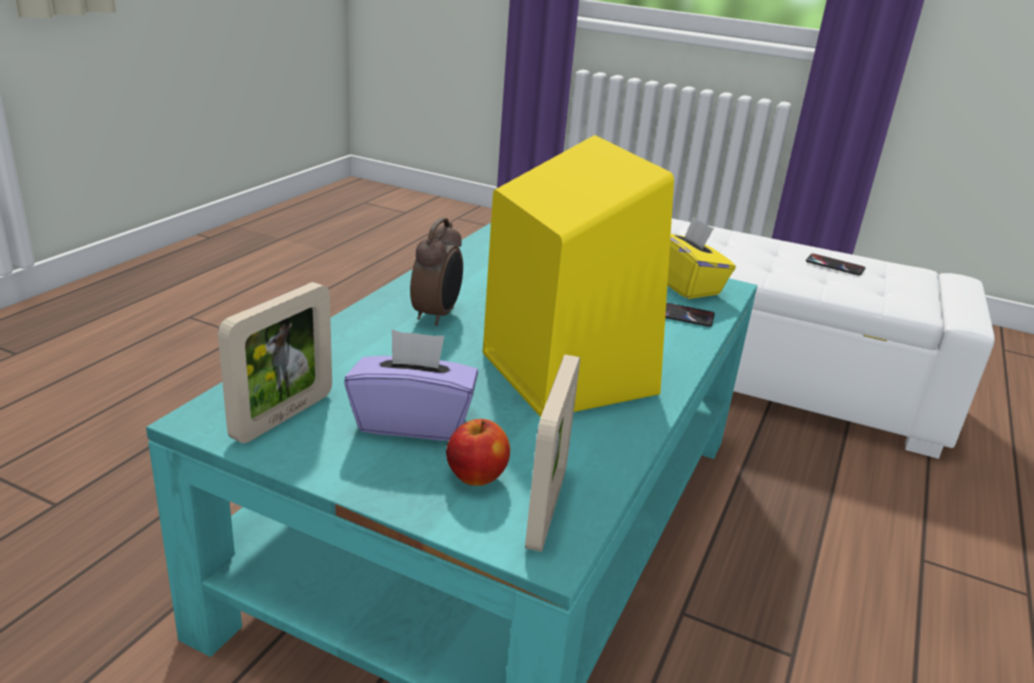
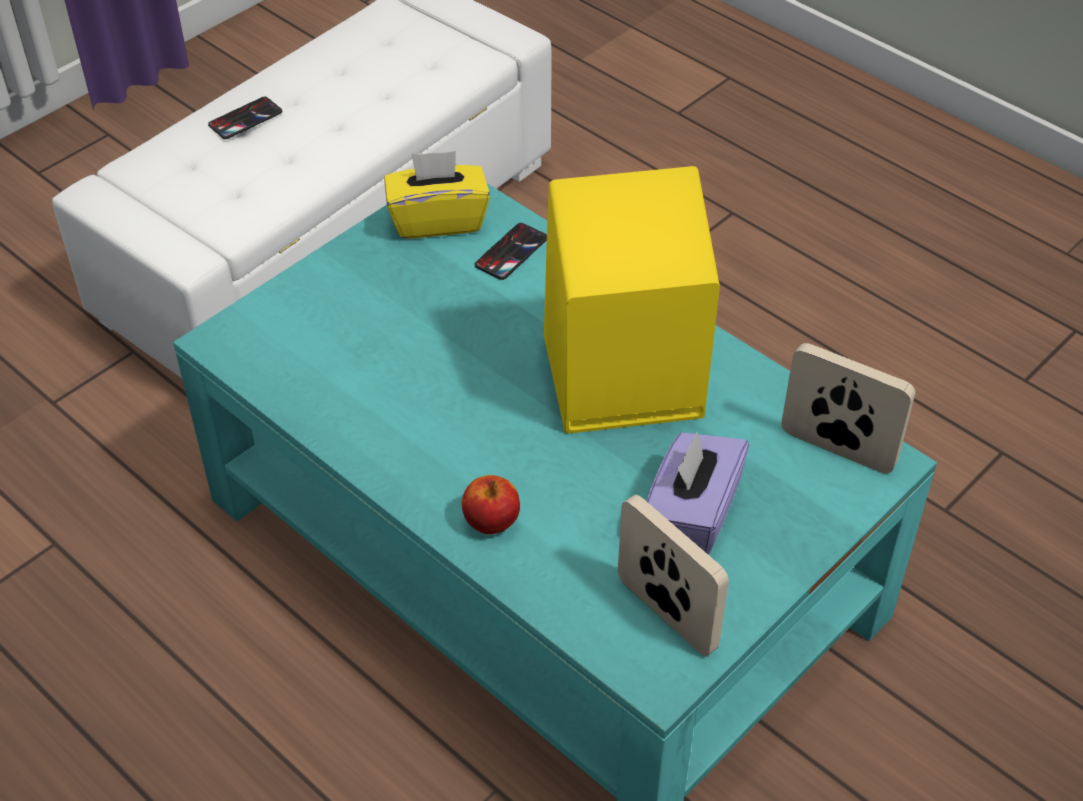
camera: 70 degrees left, 20 degrees up
(437, 315) = (466, 455): alarm clock -> none
(476, 476) = (787, 484): apple -> apple (491, 522)
(835, 265) = (353, 68): phone -> phone (245, 118)

